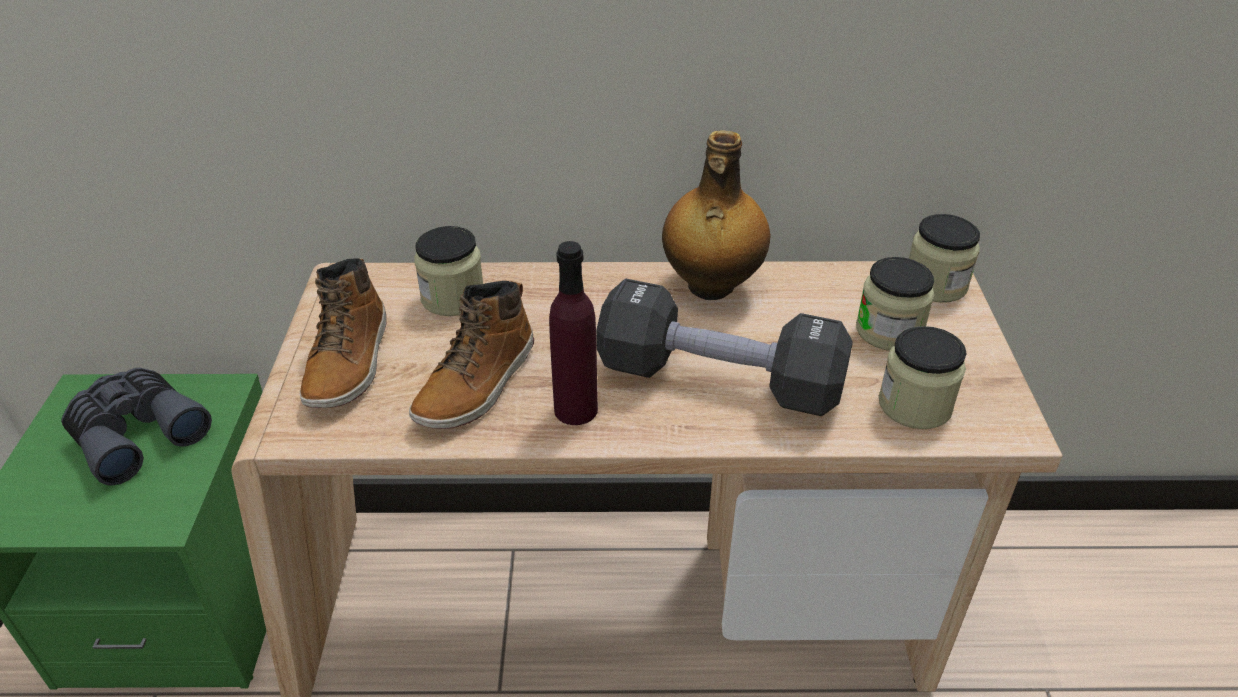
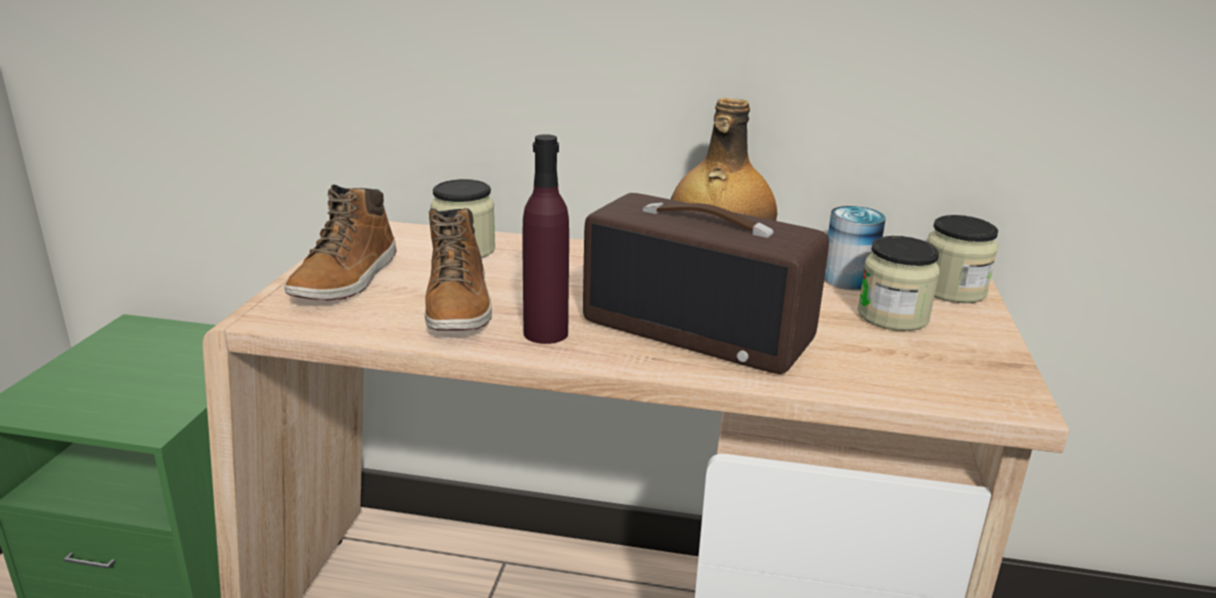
camera: 10 degrees right, 15 degrees down
(136, 433) = (162, 361): grey binoculars -> none
(478, 384) = (459, 305): boot -> boot turned 45 degrees counterclockwise
(719, 380) = (700, 330): black dumbbell -> radio
(838, 284) = (848, 279): none -> can
(914, 405) = (905, 371): jar -> none

